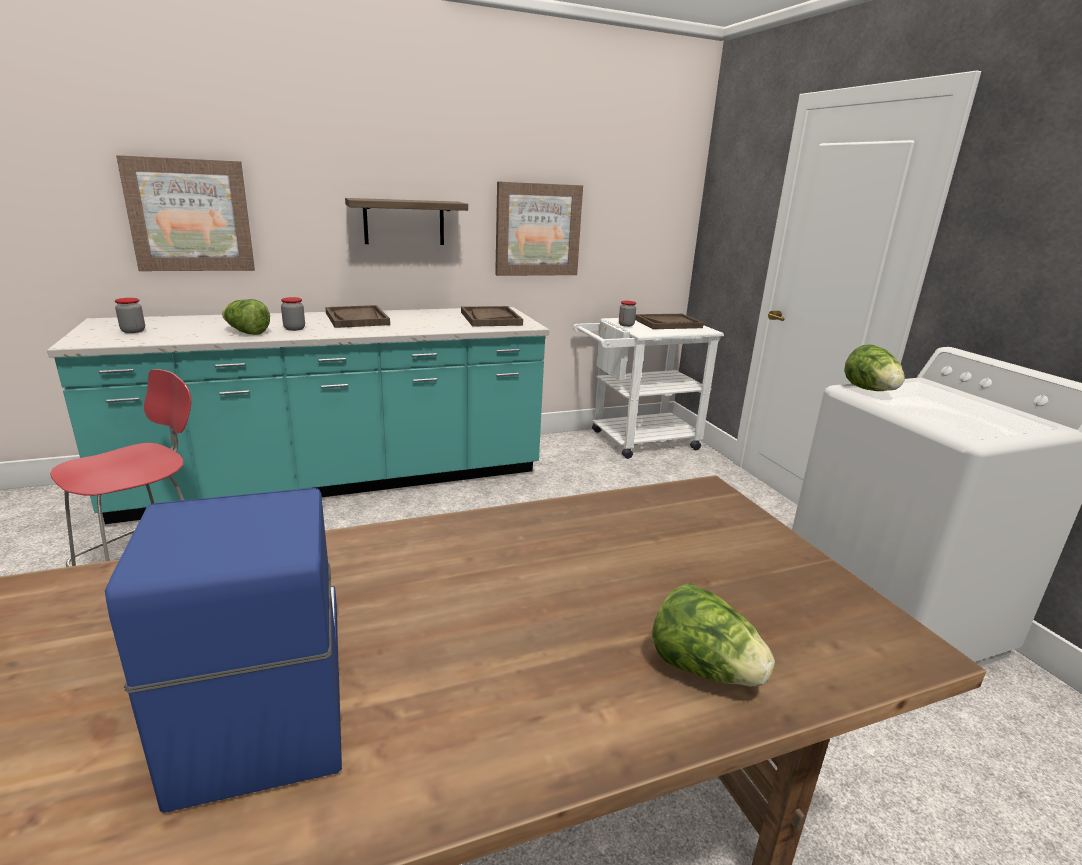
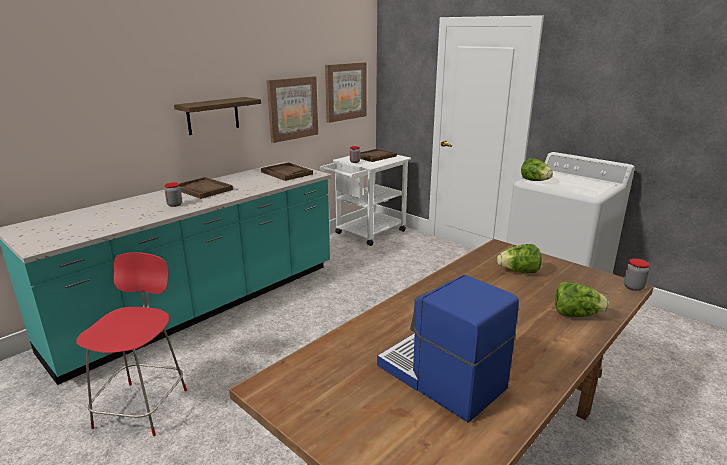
camera: 25 degrees left, 0 degrees up
(133, 331) = (59, 230): jar -> jar (633, 287)
(190, 215) = (66, 134): picture -> picture (345, 91)
(247, 332) = (147, 214): lettuce -> lettuce (518, 272)

